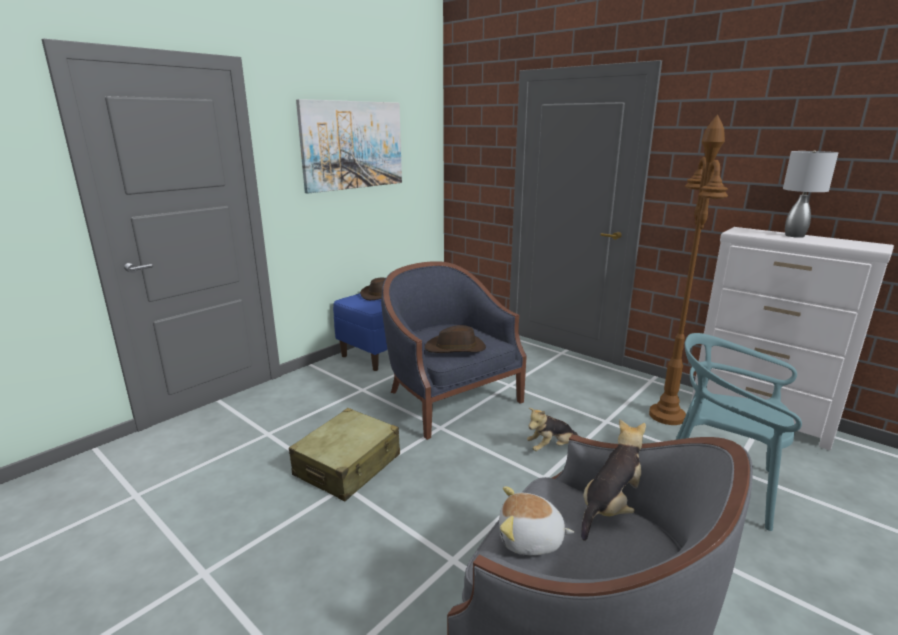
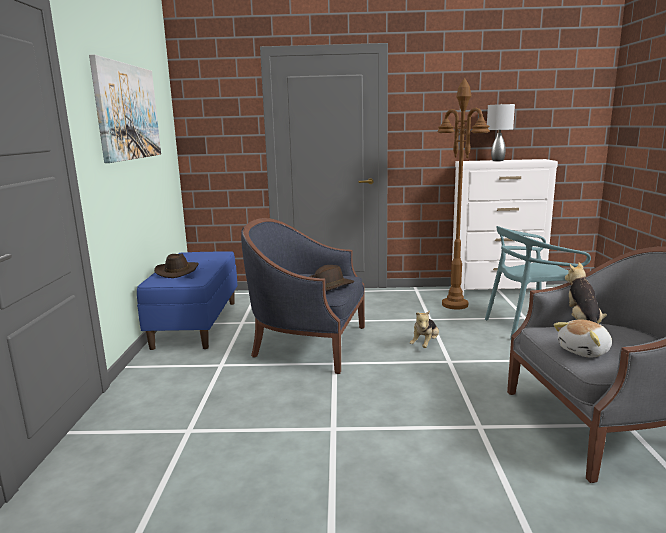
camera: 40 degrees left, 5 degrees down
(348, 466) = (310, 416): beige suitcase -> none

